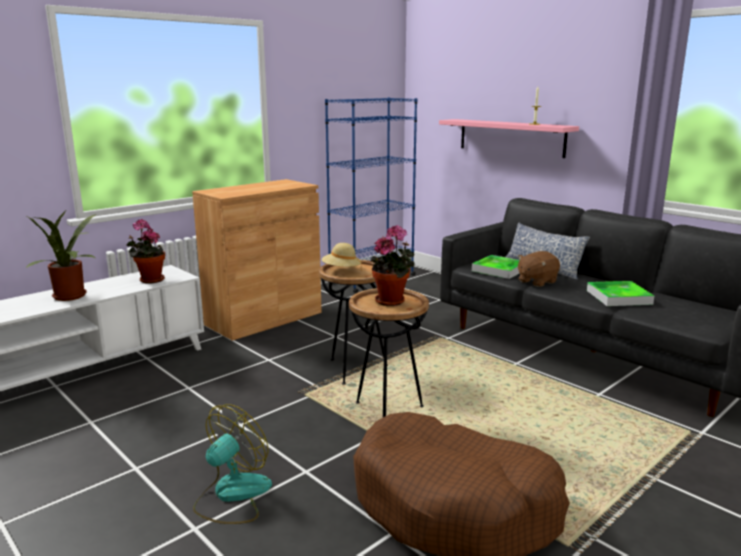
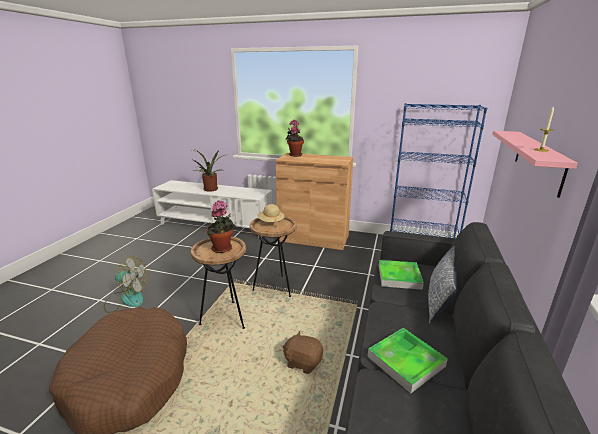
camera: 60 degrees right, 5 degrees up
(149, 280) = (244, 193): potted plant -> potted plant (294, 155)
(536, 281) = (393, 301): brown plush toy -> brown plush toy (303, 362)

